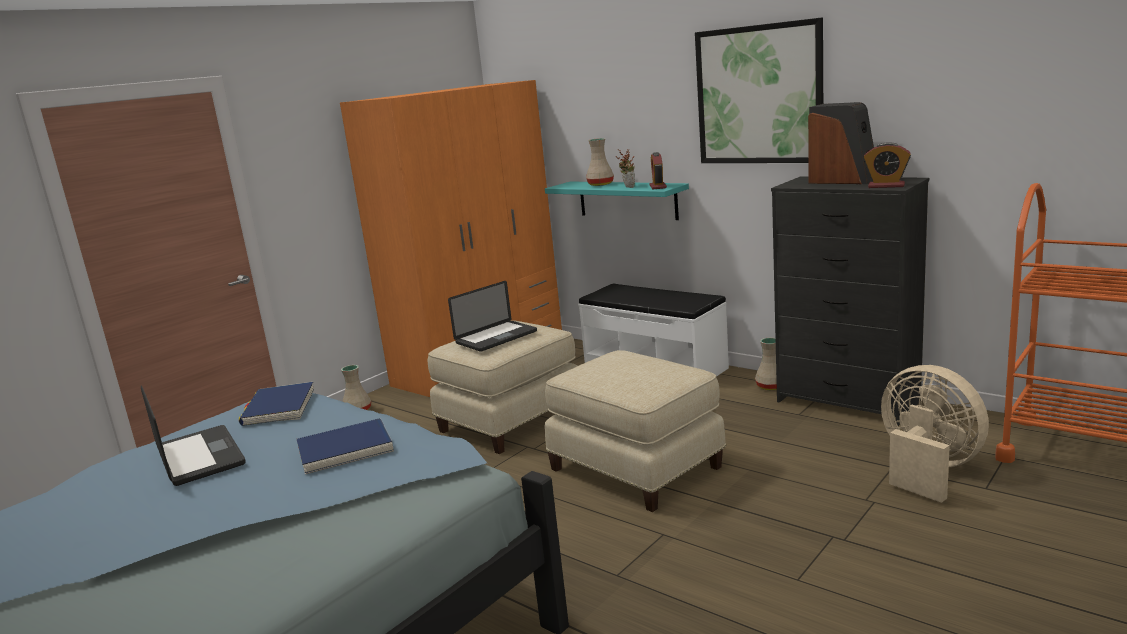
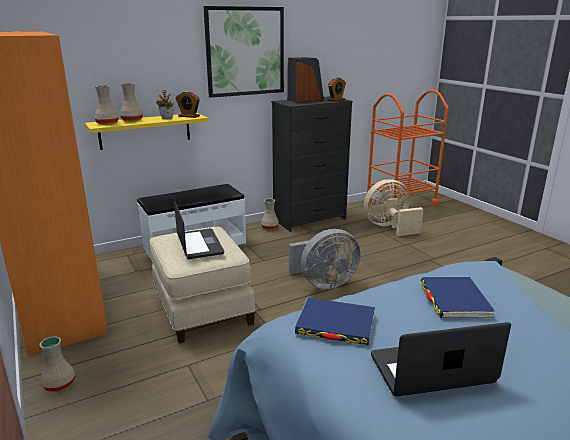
camera: 70 degrees left, 5 degrees up
(572, 185) = (107, 123): none -> beige vase
(627, 200) = (145, 131): turquoise shelf -> yellow shelf
(637, 467) = (324, 283): beige ottoman -> grey fan

